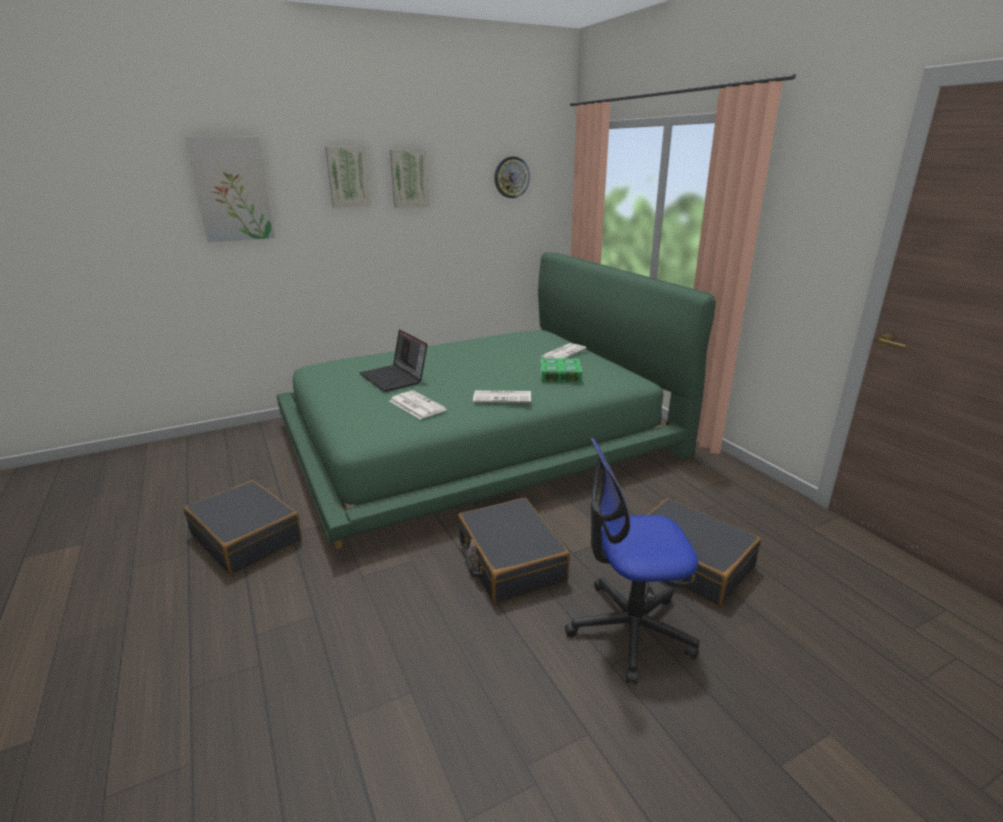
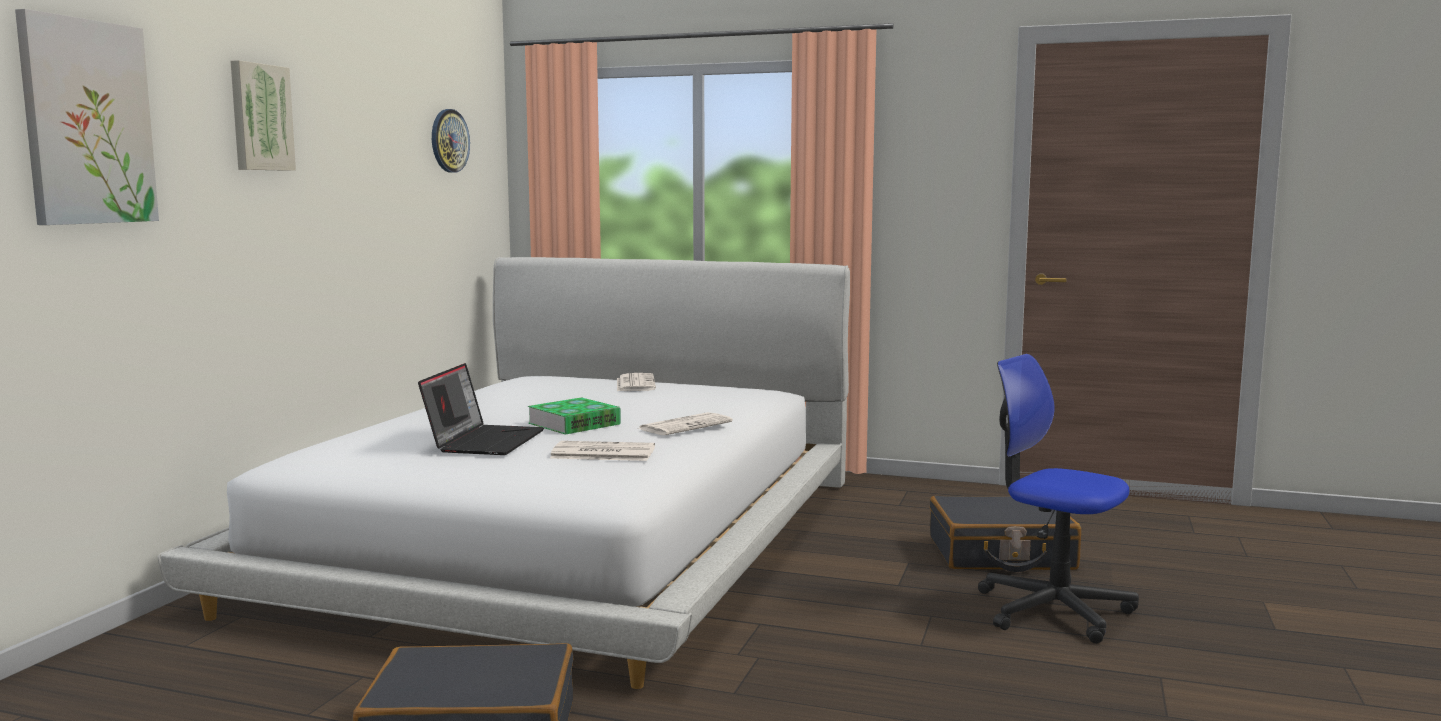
camera: 45 degrees left, 15 degrees down
(395, 378) = (484, 441): laptop -> laptop turned 90 degrees counterclockwise
(409, 178) = (337, 129): picture -> none
(477, 438) = (570, 537): green bed -> white bed
(510, 562) = (860, 614): black suitcase -> none
(560, 375) = (690, 399): book -> book (574, 424)
(630, 629) = (1053, 610): office chair -> office chair turned 90 degrees clockwise

